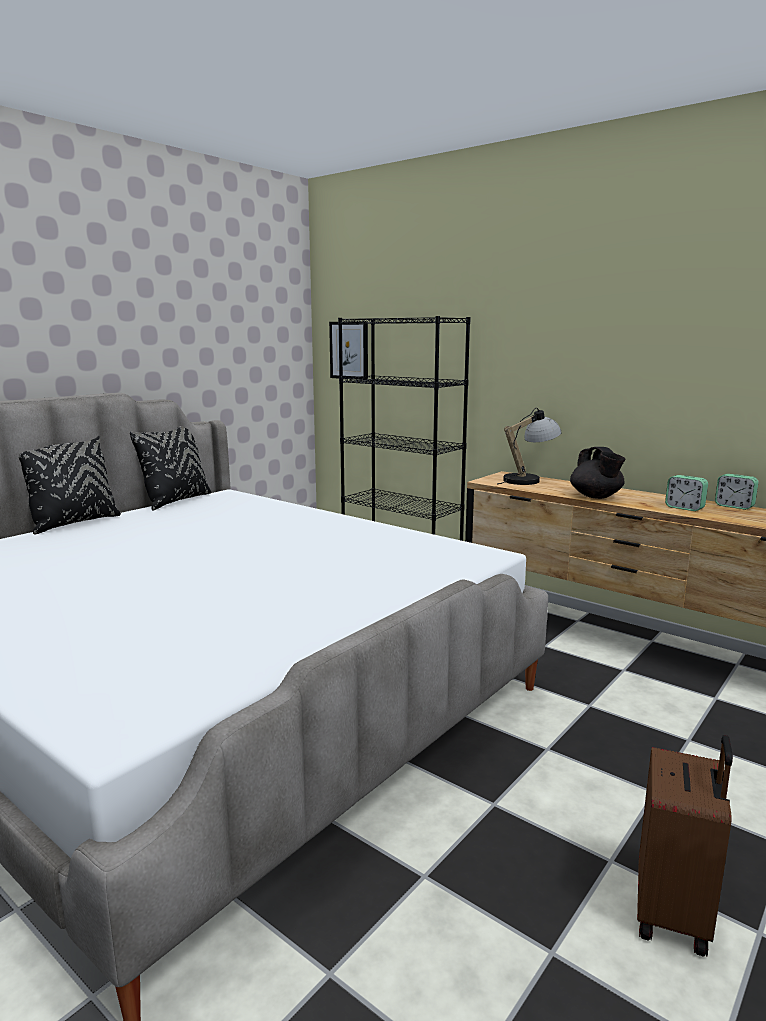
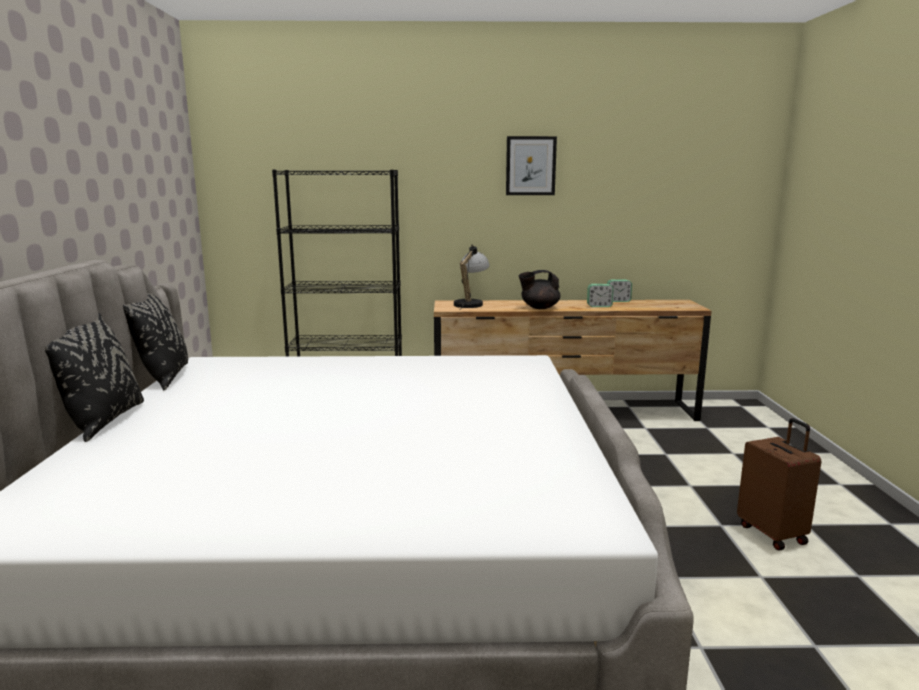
camera: 40 degrees left, 0 degrees up
(349, 350) = (251, 201): picture -> picture (530, 166)
(596, 497) = (539, 307): black teapot -> black teapot turned 135 degrees clockwise

